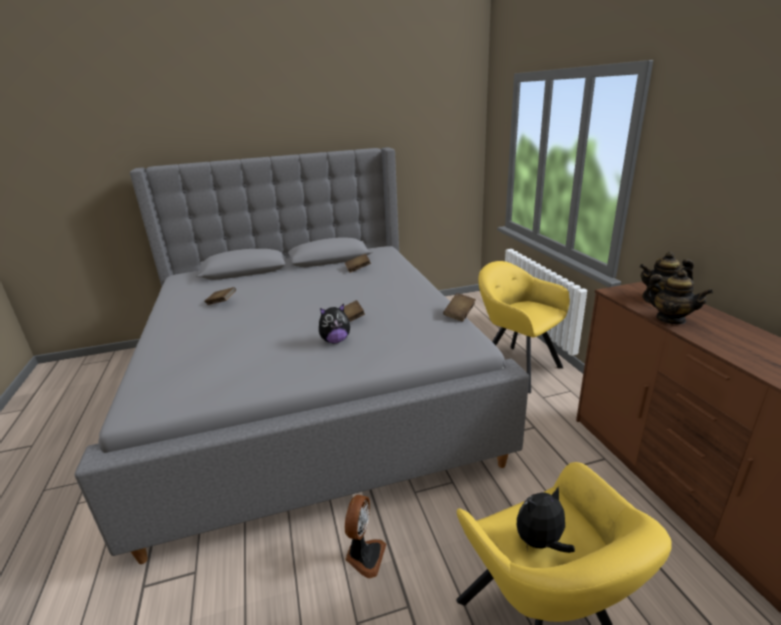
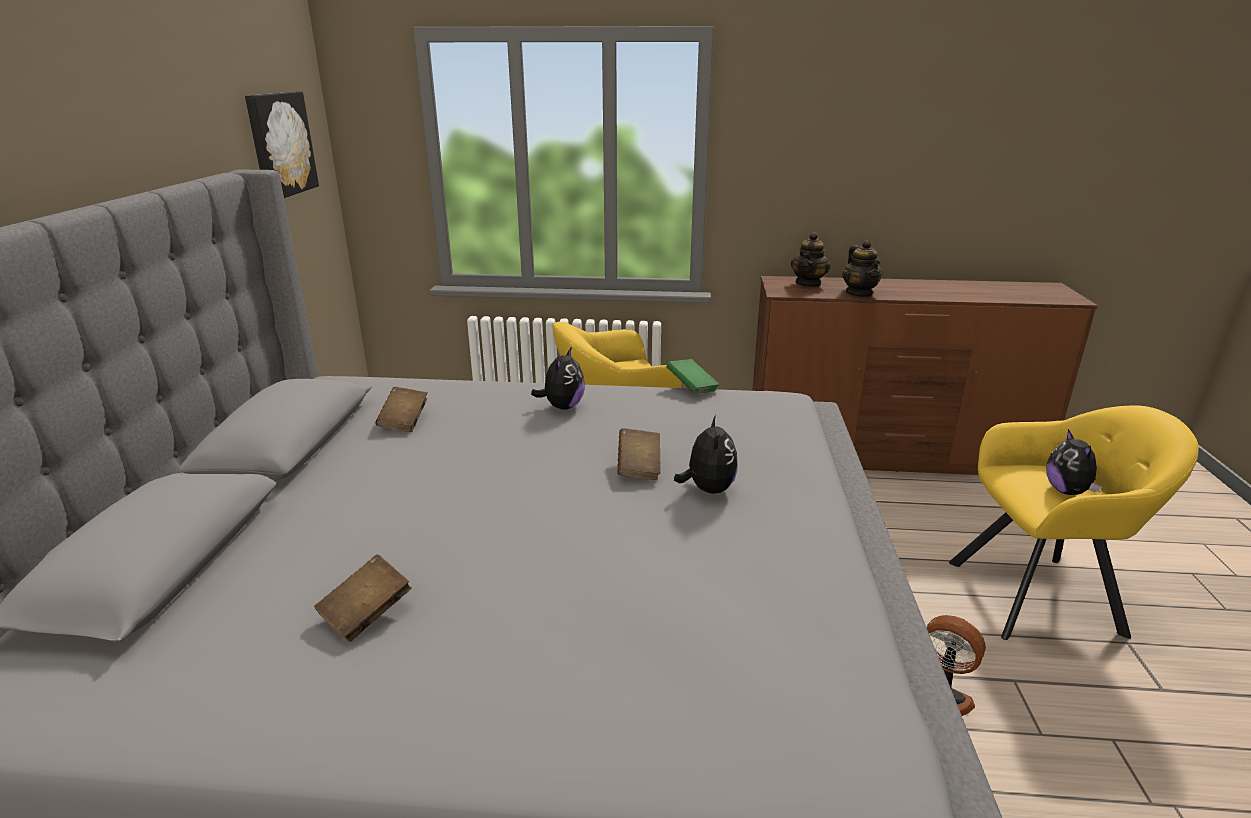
camera: 70 degrees left, 0 degrees up
(400, 291) = (562, 407): none -> plush toy
(434, 137) = (280, 144): none -> picture
(459, 314) = (692, 388): brown book -> green book
(670, 319) = (859, 293): teapot -> teapot turned 105 degrees clockwise

